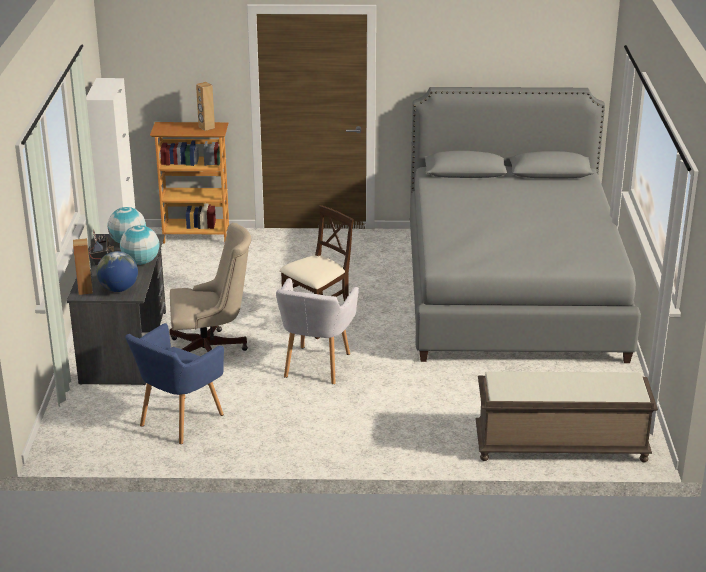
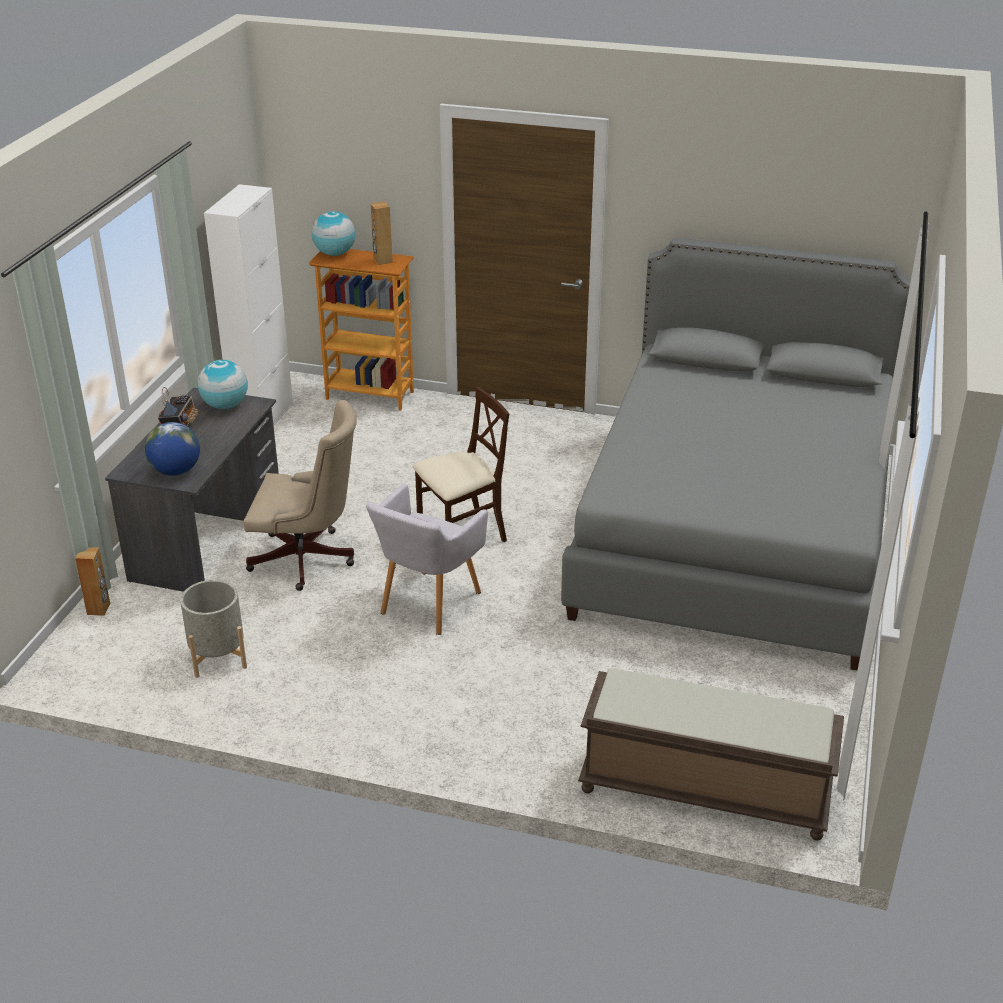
camera: 15 degrees right, 5 degrees up
(85, 290) = (135, 466): brown speaker -> brown speaker (99, 609)
(141, 262) = (225, 435): globe -> globe (335, 254)
(178, 421) = (218, 657): blue armchair -> grey planter

